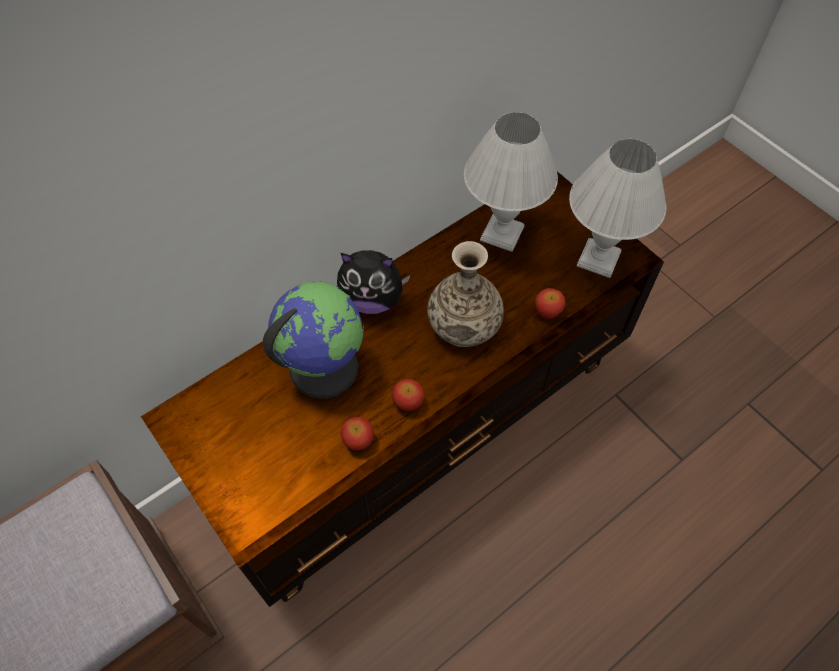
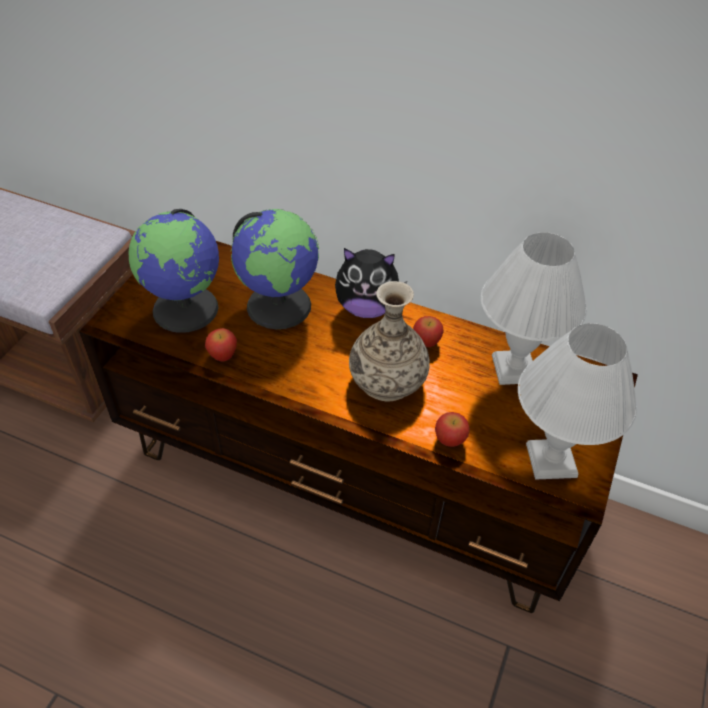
camera: 60 degrees right, 10 degrees down
(275, 450) = (187, 309): none -> globe
(372, 300) = (367, 308): plush toy -> plush toy turned 60 degrees counterclockwise
(408, 402) = (279, 372): apple -> apple (426, 341)

